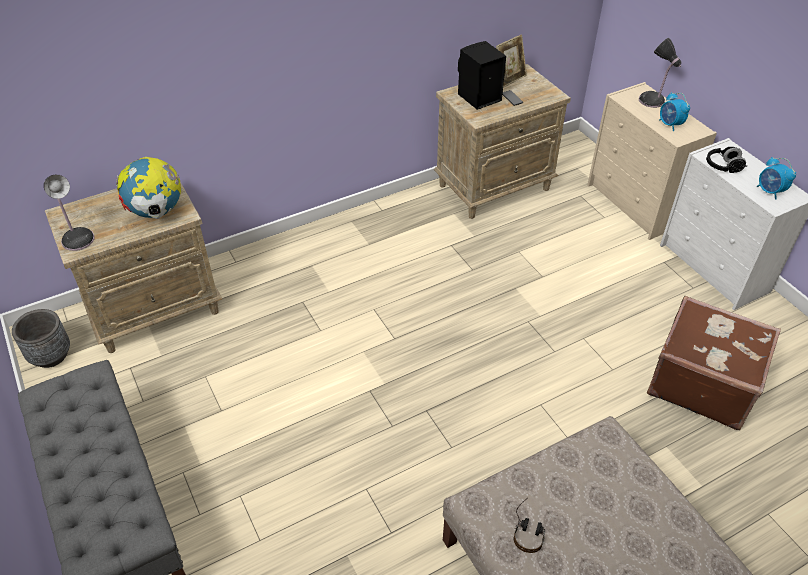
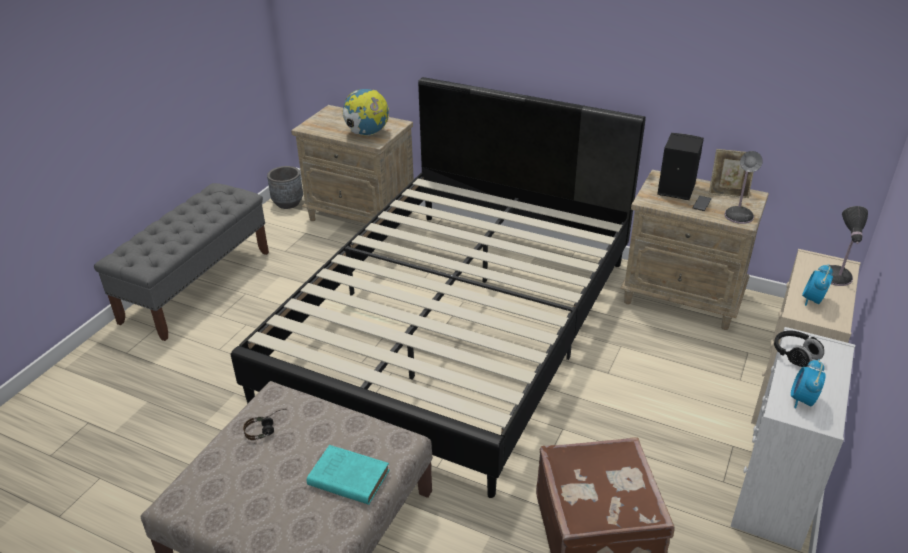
camera: 55 degrees right, 10 degrees down
(77, 238) = (315, 123): table lamp -> table lamp (739, 215)
(404, 333) = (455, 327): none -> black bed
(636, 495) = (347, 477): none -> turquoise book

